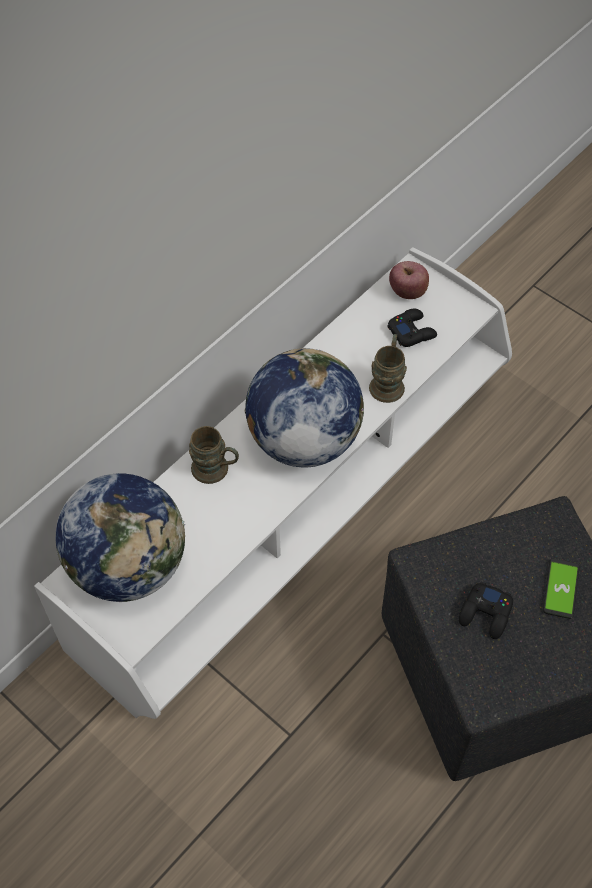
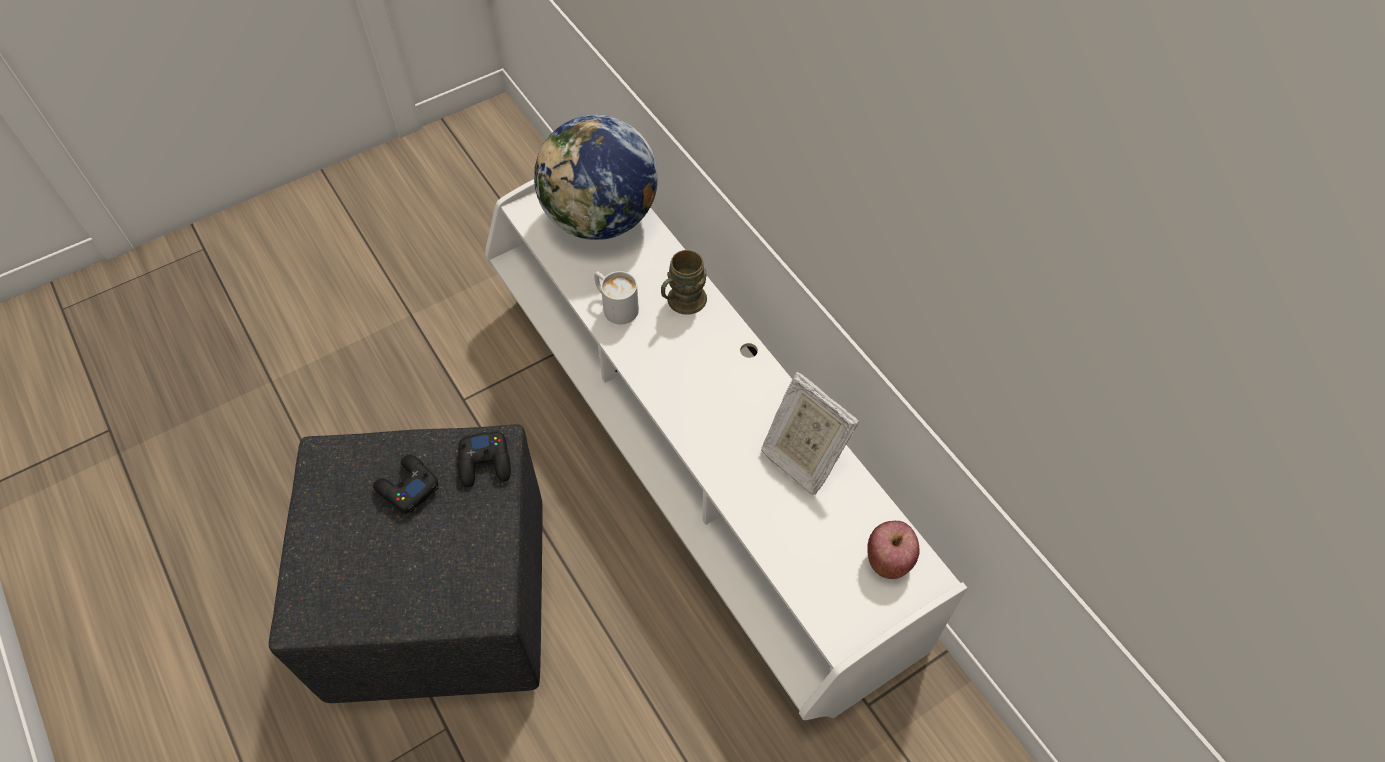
camera: 105 degrees right, 0 degrees up
(234, 522) = (615, 306): none -> white mug
(303, 439) = (694, 388): globe -> none
(343, 355) = (801, 457): none -> picture frame
(388, 382) = (748, 494): brown mug -> none
(412, 331) = (820, 544): black game controller -> black game controller (485, 463)
(560, 588) = (399, 573): phone -> none

